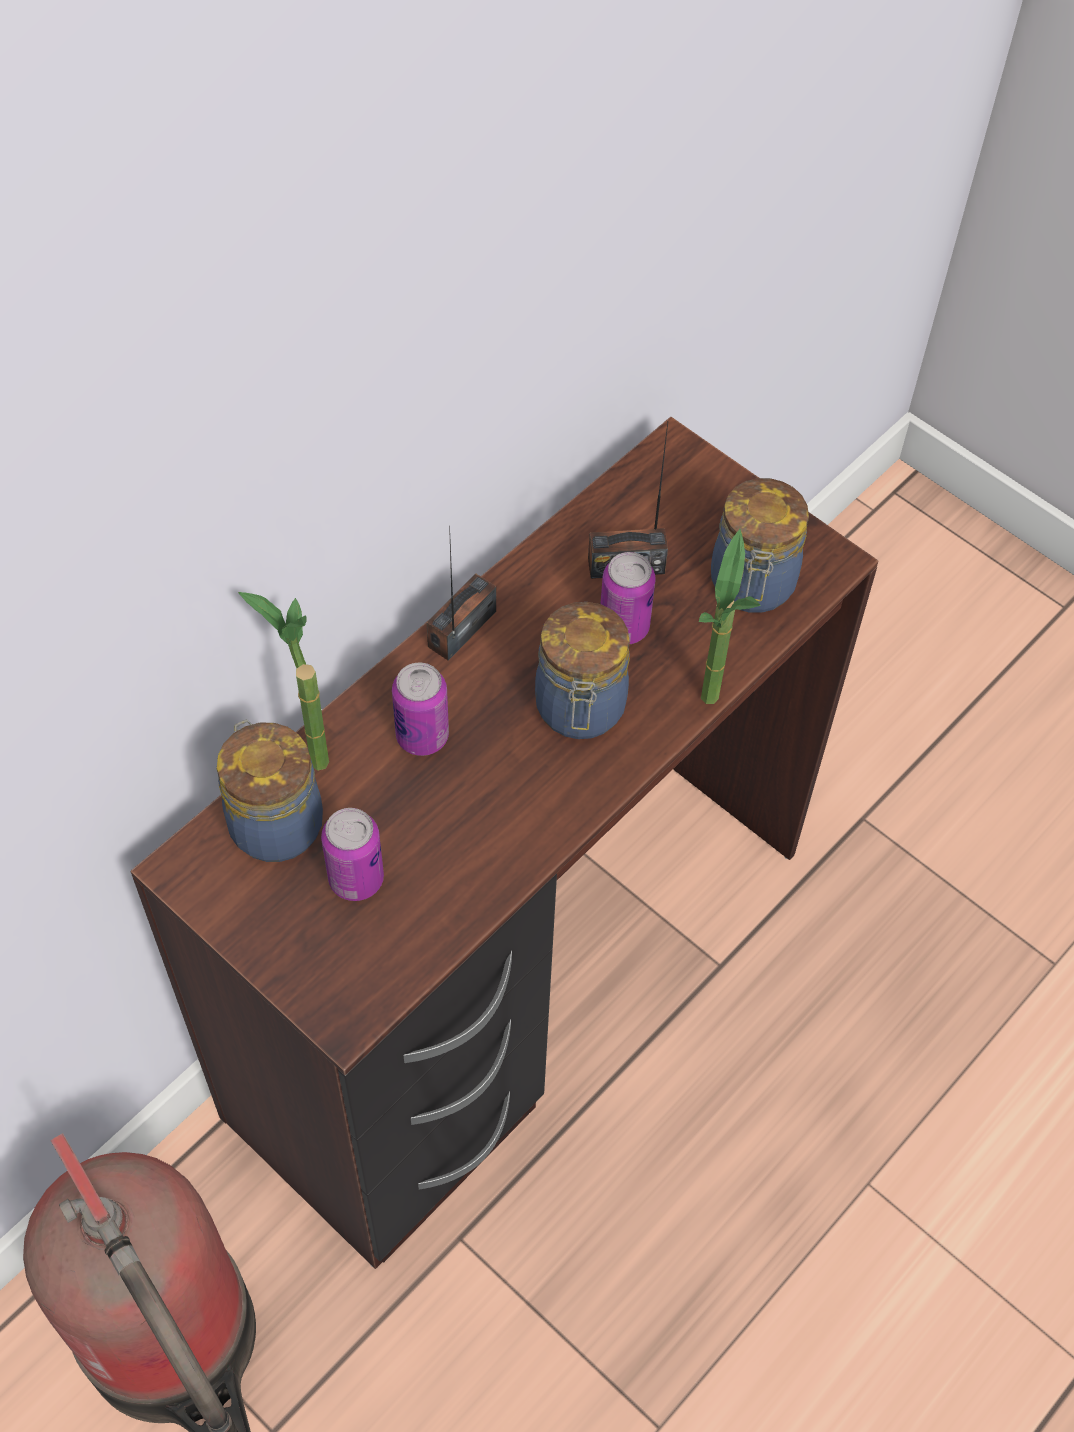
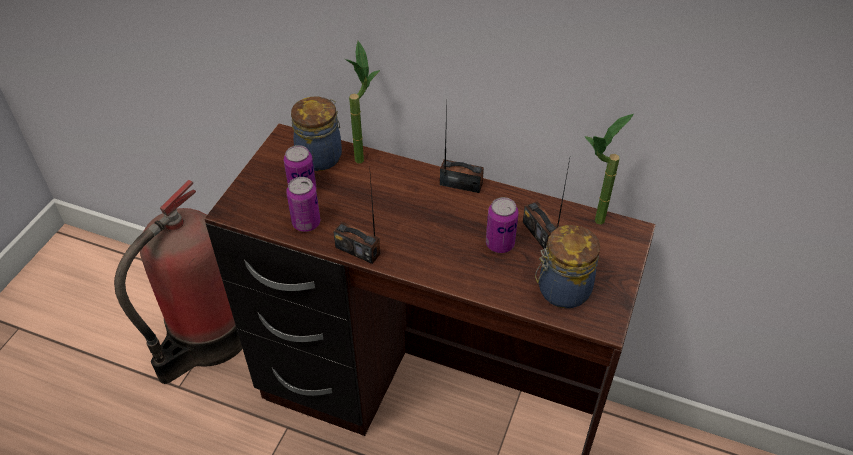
camera: 70 degrees right, 10 degrees down
(422, 736) = (391, 189): can -> can (306, 223)
(547, 833) = (358, 250): none -> radio
(580, 710) = (437, 241): jar -> none
(711, 713) = (465, 296): potted plant -> potted plant (590, 224)

